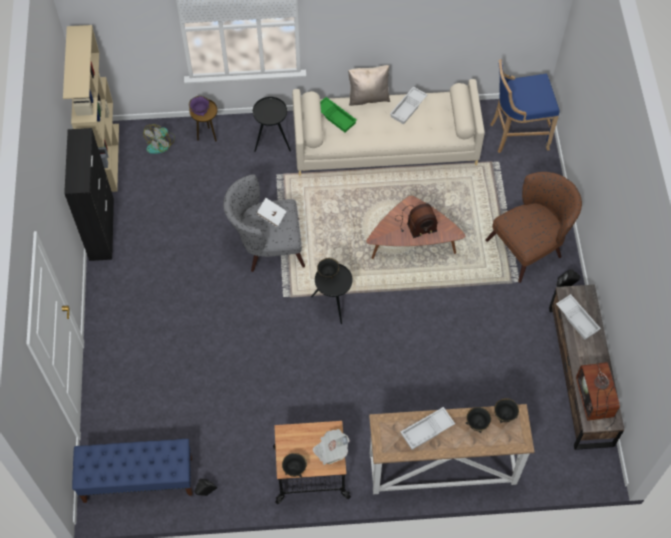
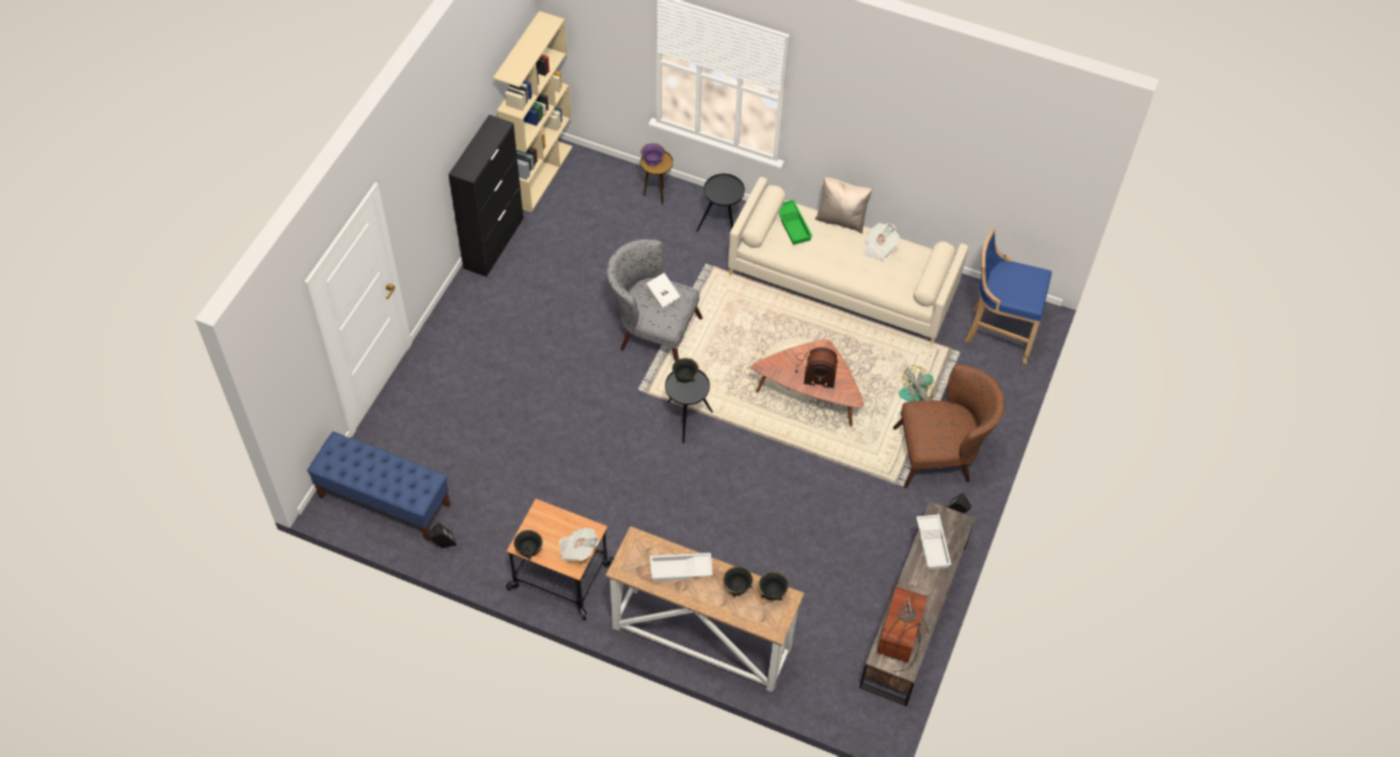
camera: 25 degrees right, 5 degrees down
(161, 143) = (604, 183): fan -> fan (918, 392)
(408, 108) = (879, 248): white tray -> newspaper

